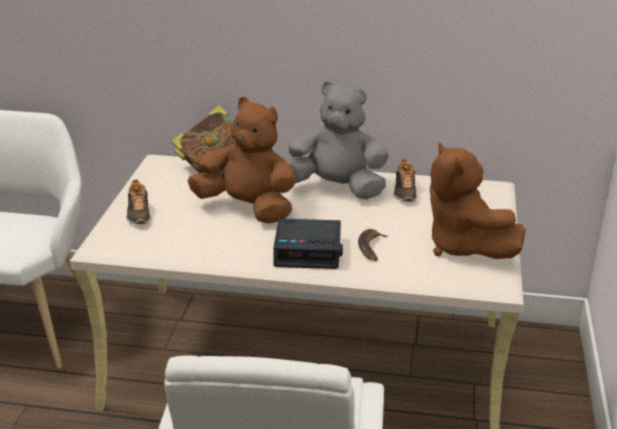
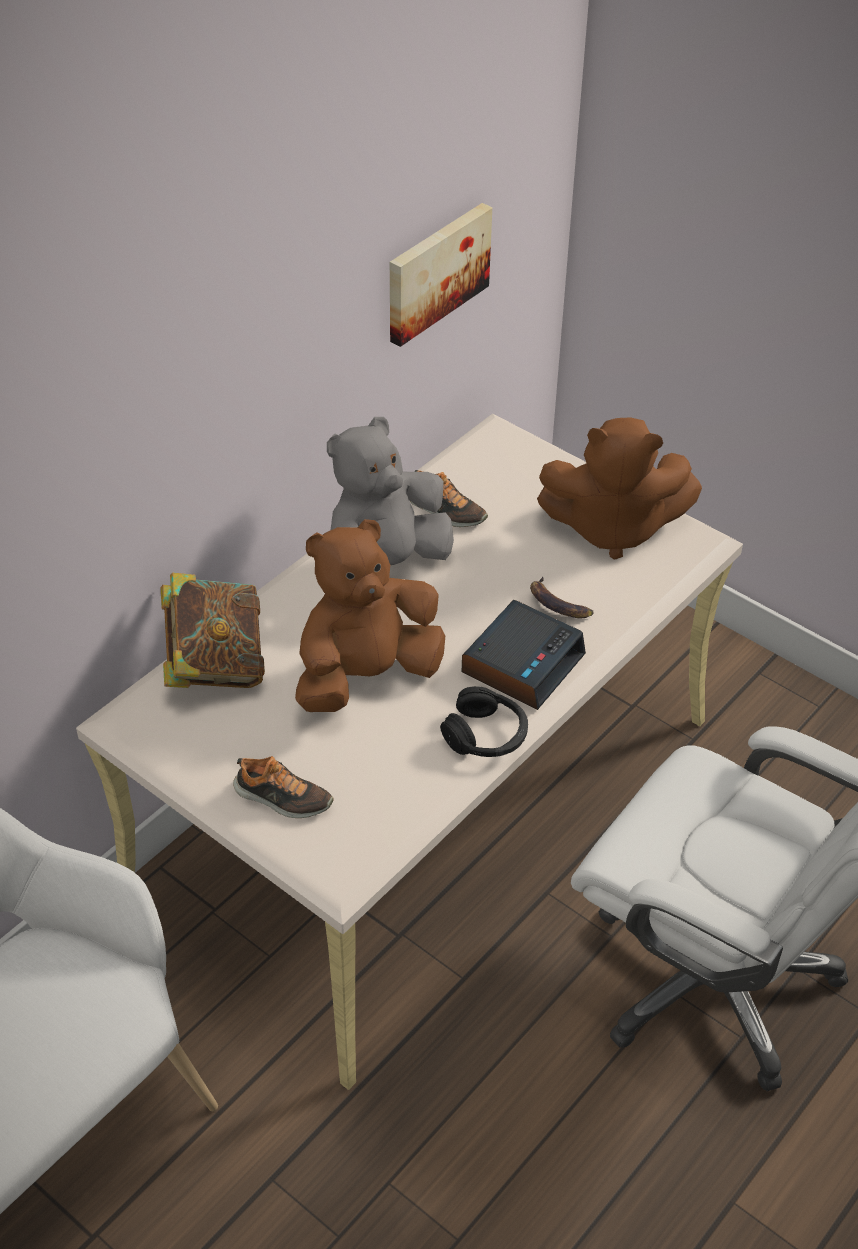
camera: 60 degrees left, 15 degrees up
(238, 257) = (486, 735): none -> black headphones
(471, 43) = (436, 271): none -> picture

